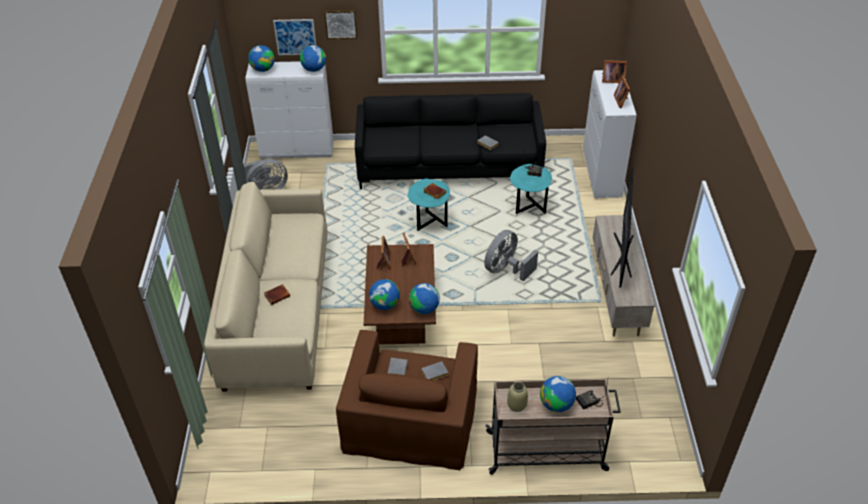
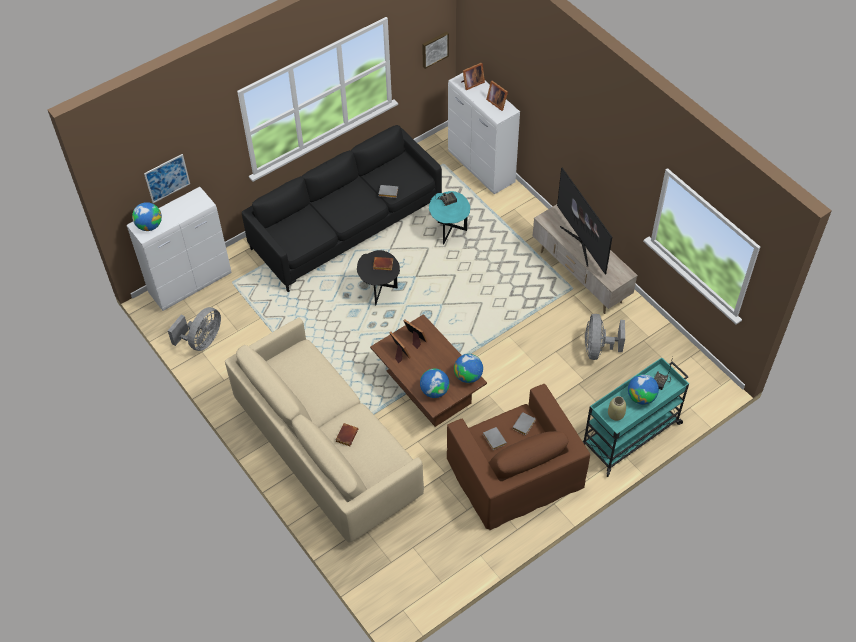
camera: 35 degrees left, 10 degrees up
(314, 69) = (199, 201): globe -> none
(341, 23) = (209, 144): picture -> picture (434, 49)
(429, 224) = (380, 293): turquoise side table -> black side table
(506, 269) = (478, 301): grey fan -> grey fan (598, 348)
(547, 451) = (631, 434): beige cart -> turquoise cart

